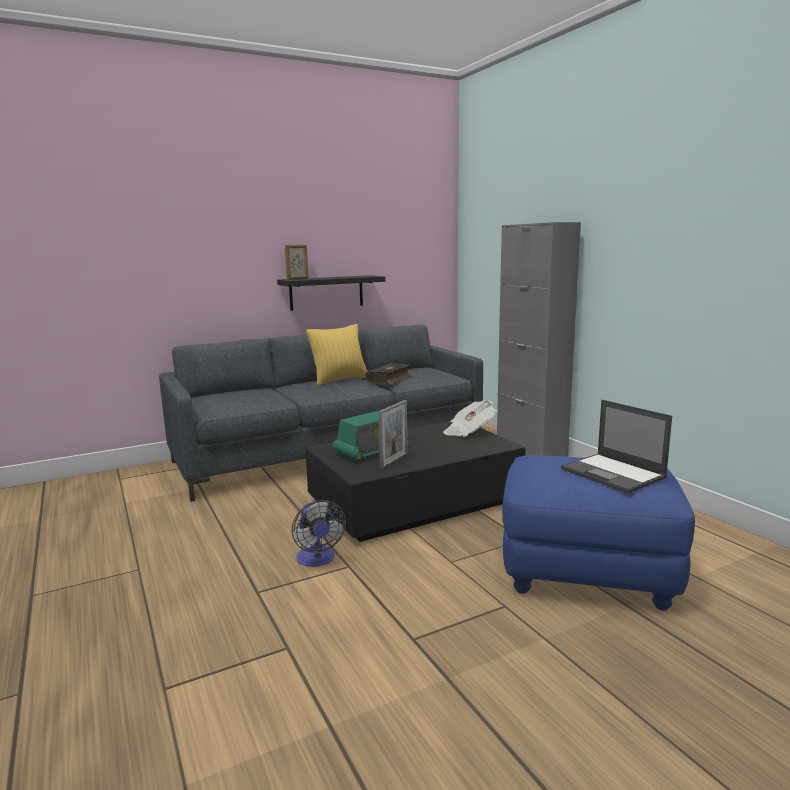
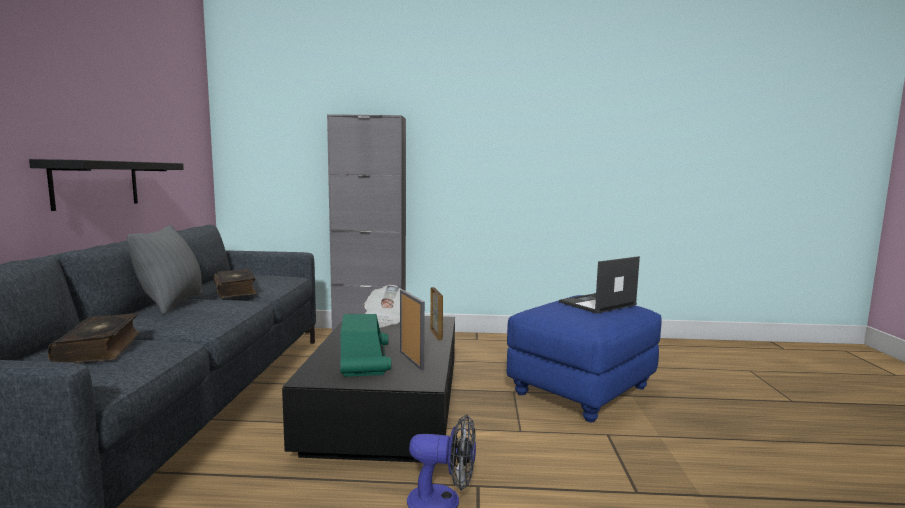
camera: 60 degrees left, 5 degrees down
(252, 395) = (101, 348): none -> book
(298, 278) = (68, 159): picture frame -> picture frame (436, 334)
(339, 380) = (172, 303): yellow pillow -> grey pillow
(614, 473) = (597, 304): laptop -> laptop turned 150 degrees clockwise

